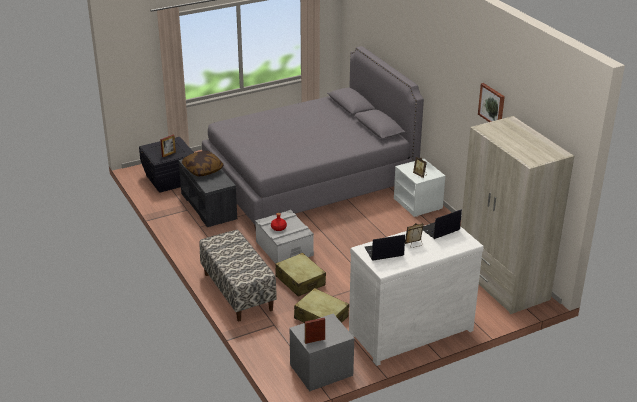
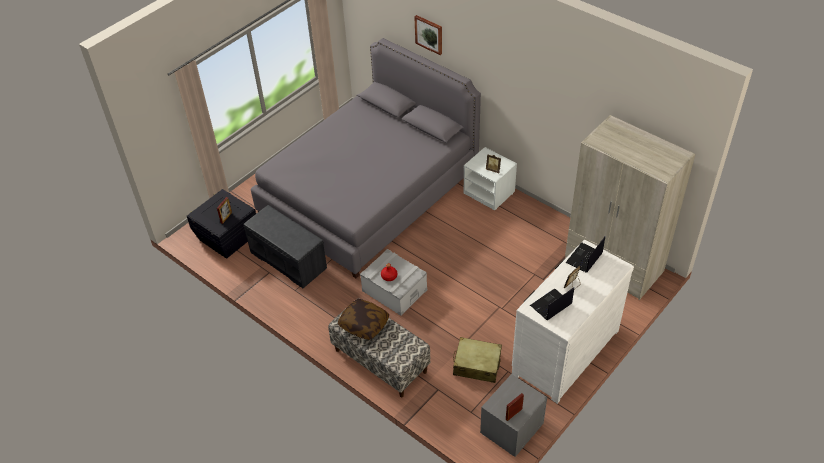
camera: 20 degrees left, 15 degrees up
(203, 170) = (277, 229): pillow -> pillow (364, 324)
(300, 281) = (432, 326): beige suitcase -> none
(492, 105) = (577, 102): picture -> picture (429, 34)

